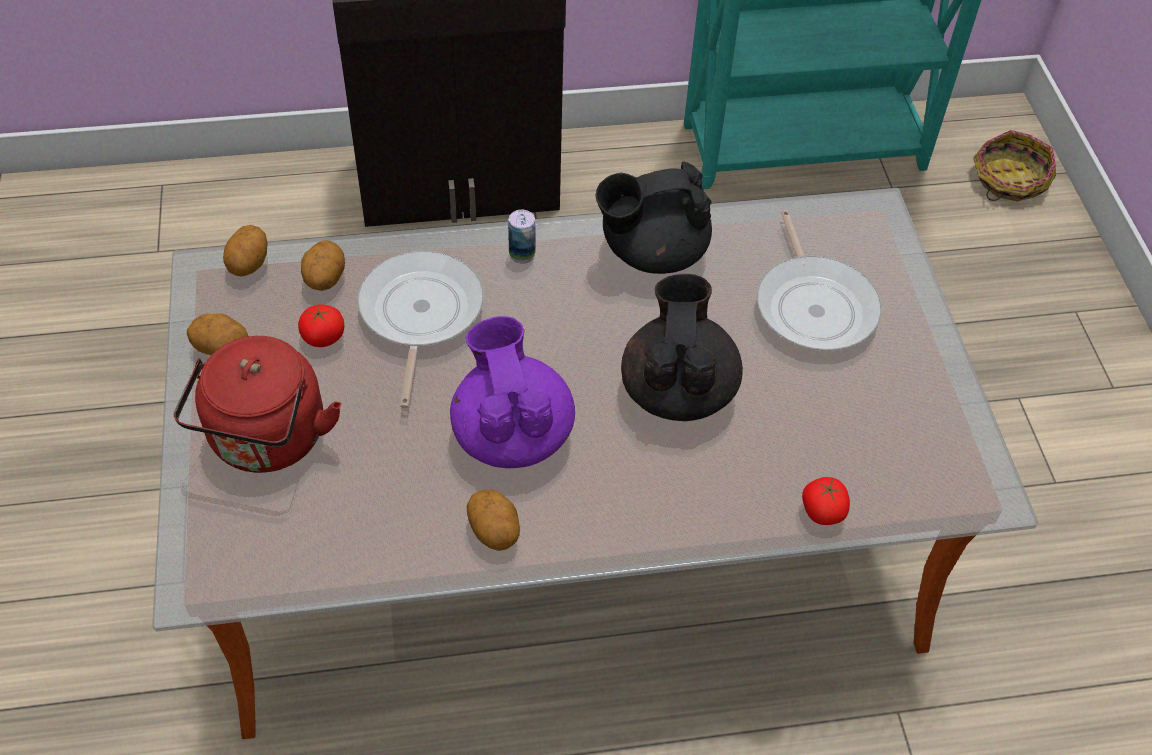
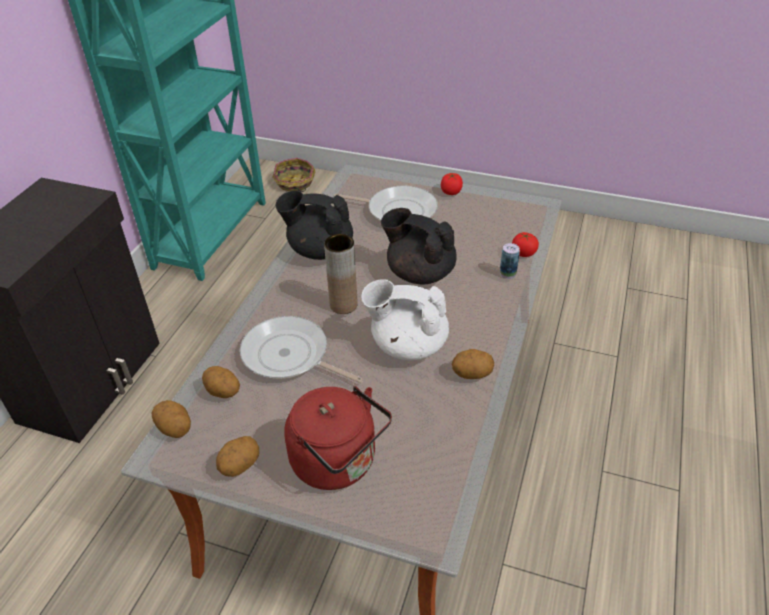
camera: 60 degrees left, 10 degrees down
(323, 337) = (272, 407): tomato -> tomato (451, 192)
(512, 433) = (407, 345): purple teapot -> white teapot
(522, 254) = (279, 298): can -> can (507, 274)
(550, 329) = (343, 305): none -> brown vase
(651, 252) = (319, 250): black teapot -> black teapot turned 90 degrees clockwise

